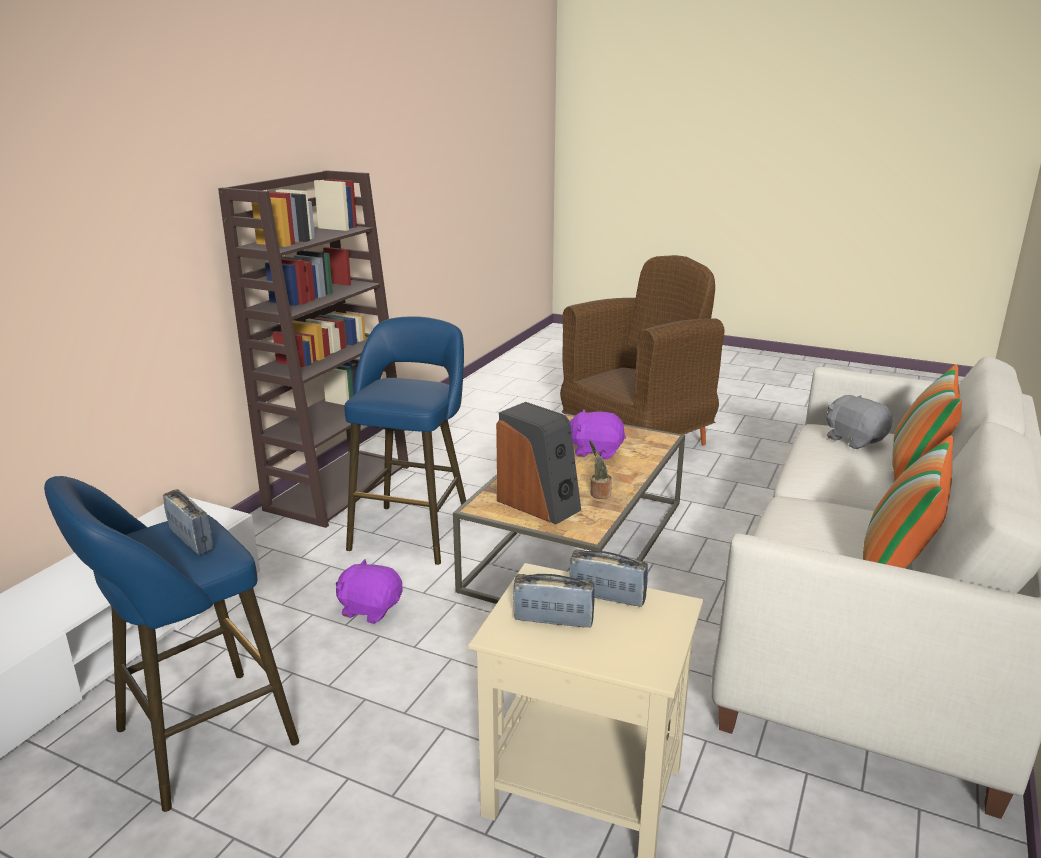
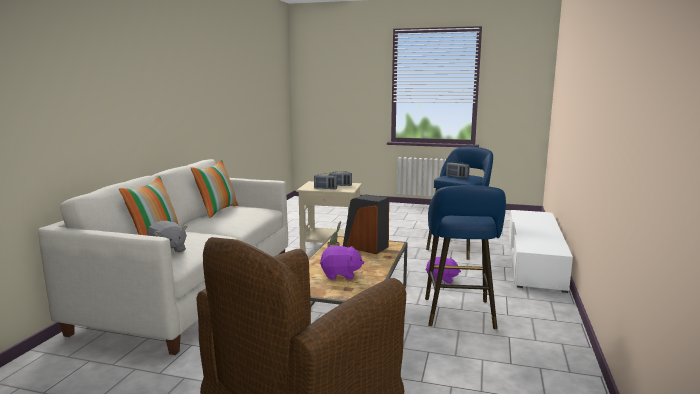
camera: 170 degrees right, 10 degrees down
(339, 487) = (553, 342): brown bookcase -> none

